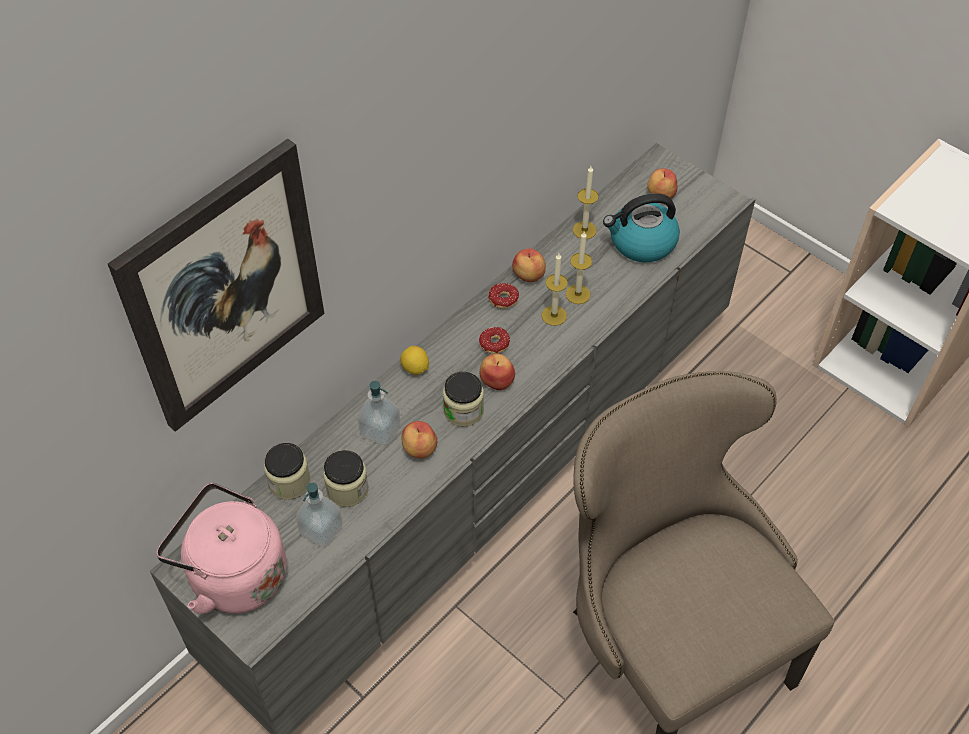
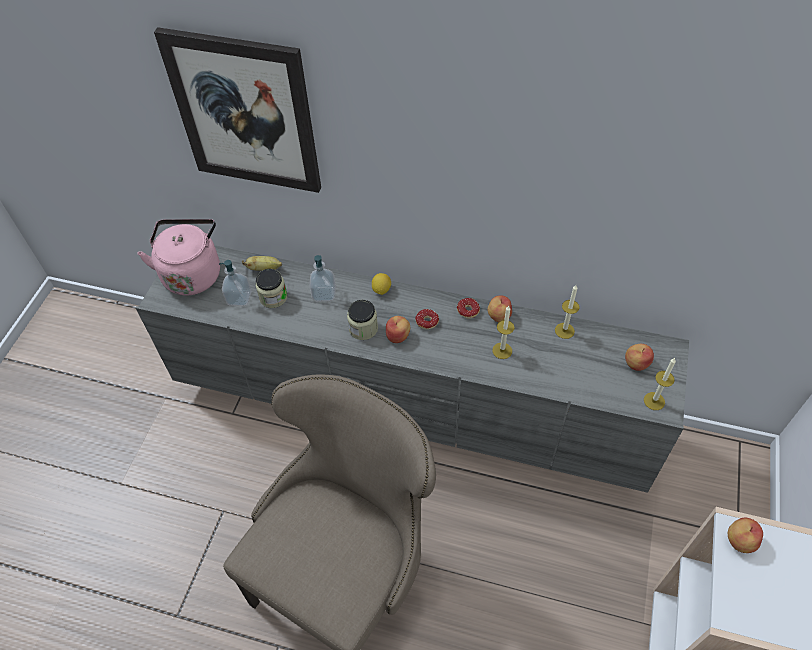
camera: 65 degrees right, 0 degrees up
(289, 482) = (264, 269): jar -> banana
(419, 449) = (321, 319): apple -> apple (739, 540)
(554, 315) = (473, 344): candle -> candle (654, 401)
(641, 242) = (579, 370): kettle -> none

